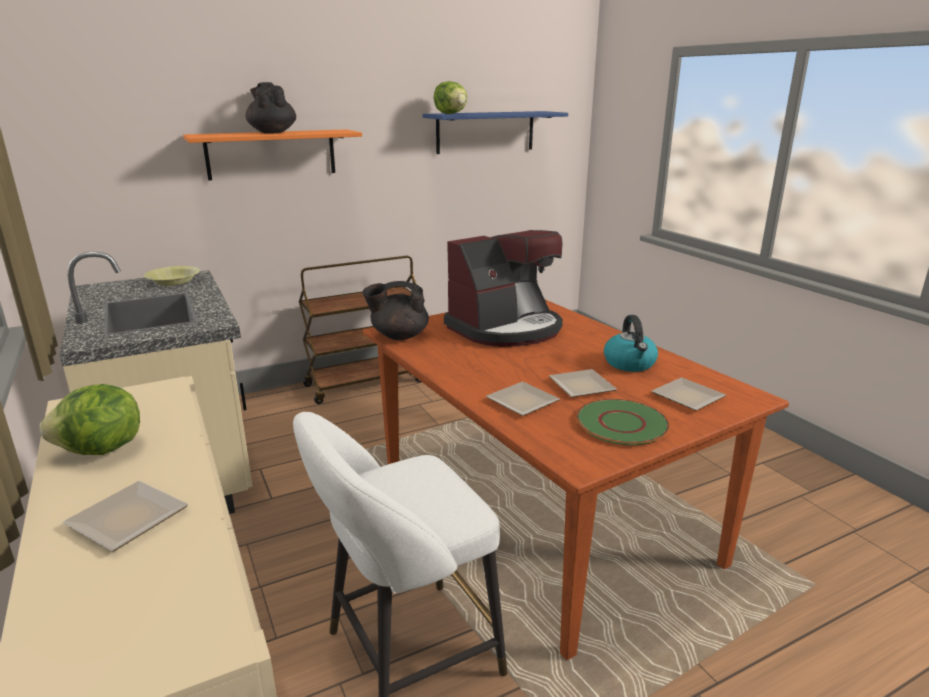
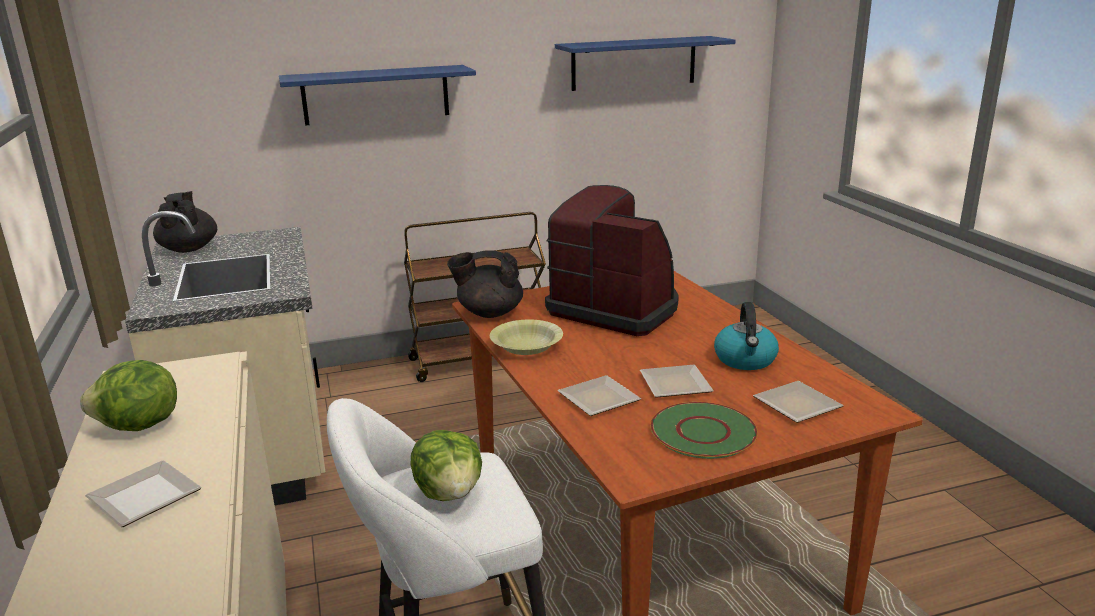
camera: 10 degrees right, 0 degrees up
(174, 282) = (259, 241): yellow bowl -> yellow bowl (527, 346)
(271, 154) = (376, 95): orange shelf -> blue shelf
(272, 132) = (375, 72): black teapot -> black teapot (189, 249)
(451, 114) = (587, 45): lettuce -> lettuce (450, 493)
(506, 329) = (615, 309): coffee machine -> coffee machine turned 120 degrees counterclockwise

